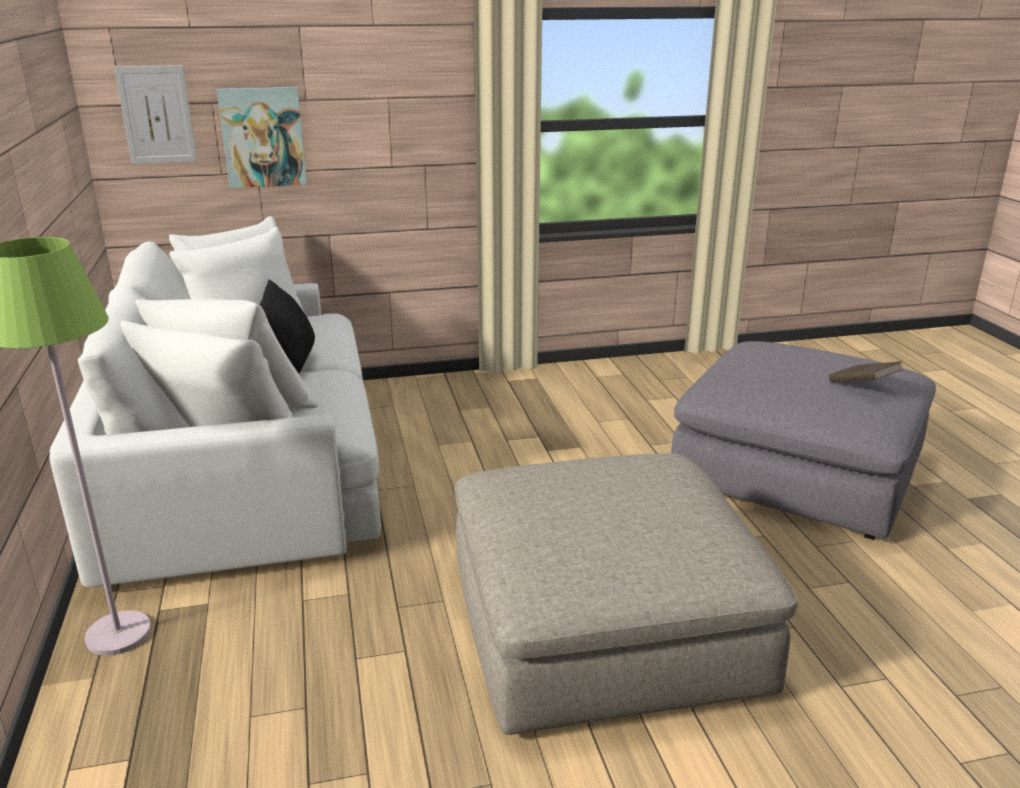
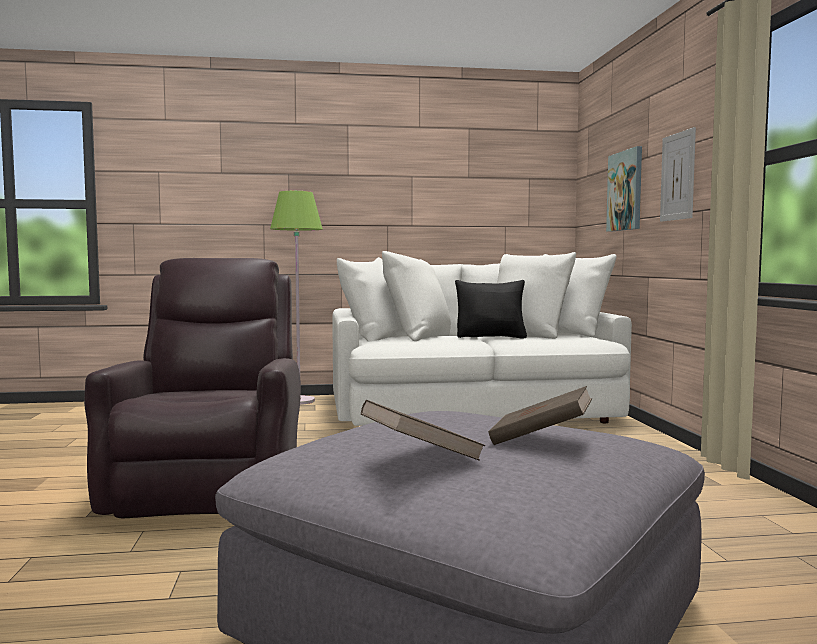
camera: 95 degrees right, 20 degrees down
(157, 115) = (593, 180): picture -> picture (677, 176)
(603, 626) = (210, 483): beige ottoman -> brown armchair
(802, 359) = (540, 440): none -> brown book

